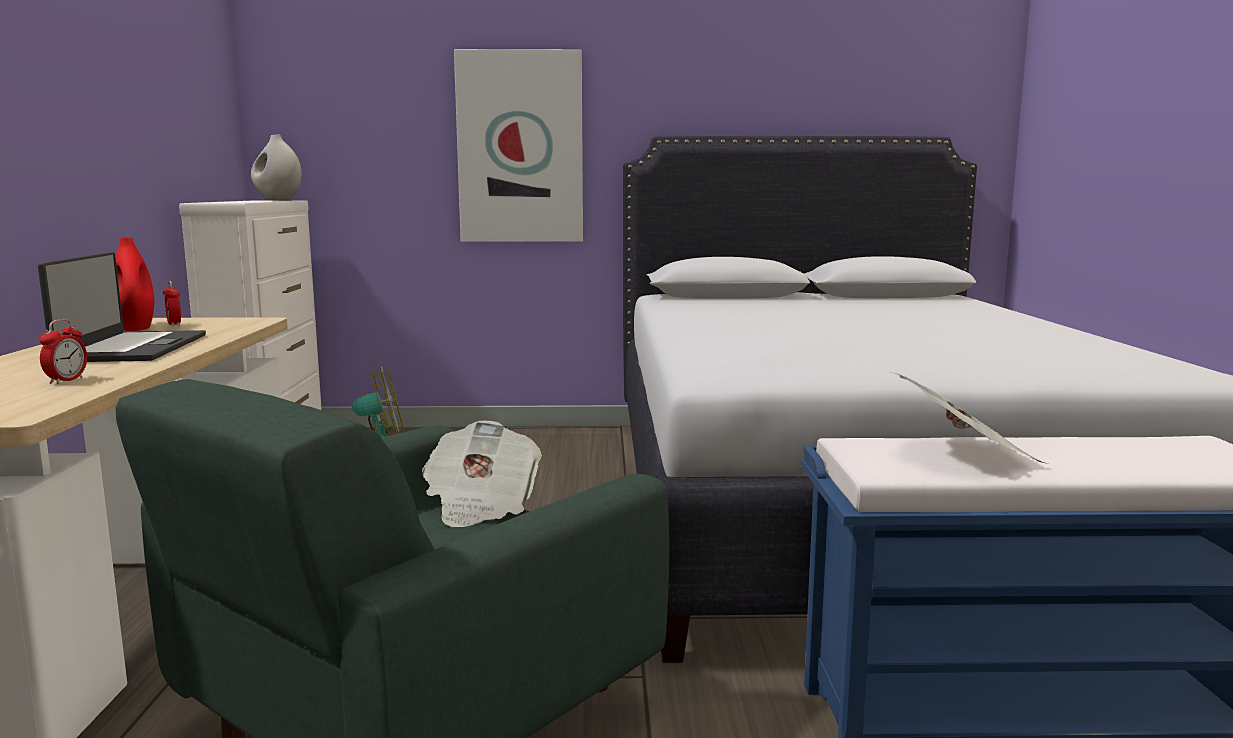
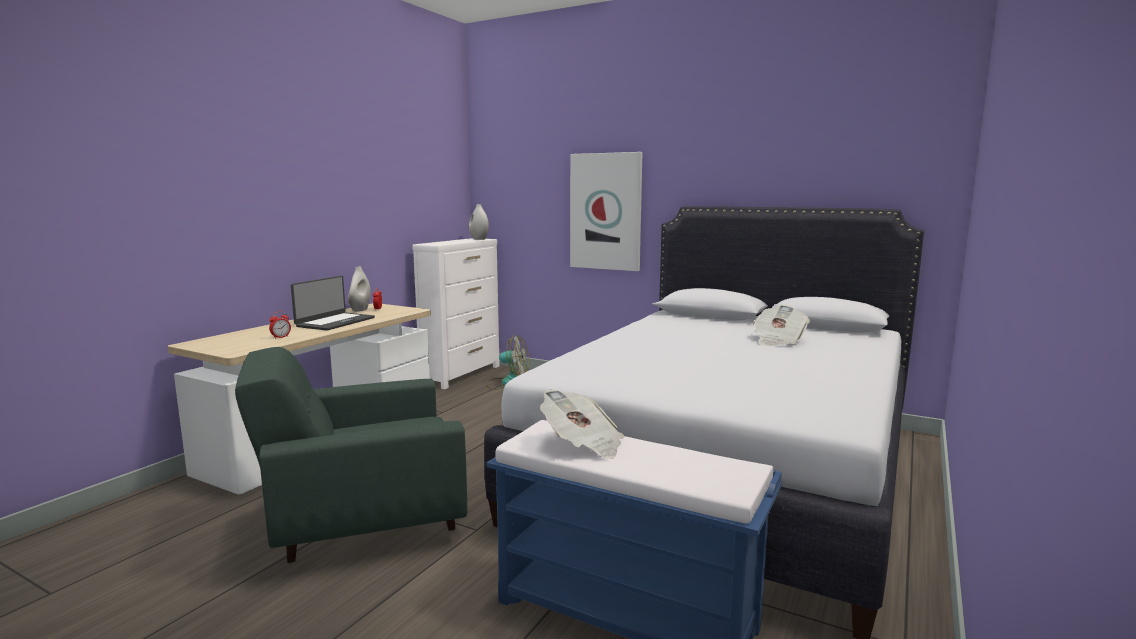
camera: 30 degrees right, 0 degrees up
(136, 328) = (360, 310): red vase -> white vase
(480, 505) = (424, 422): newspaper -> newspaper (778, 340)

